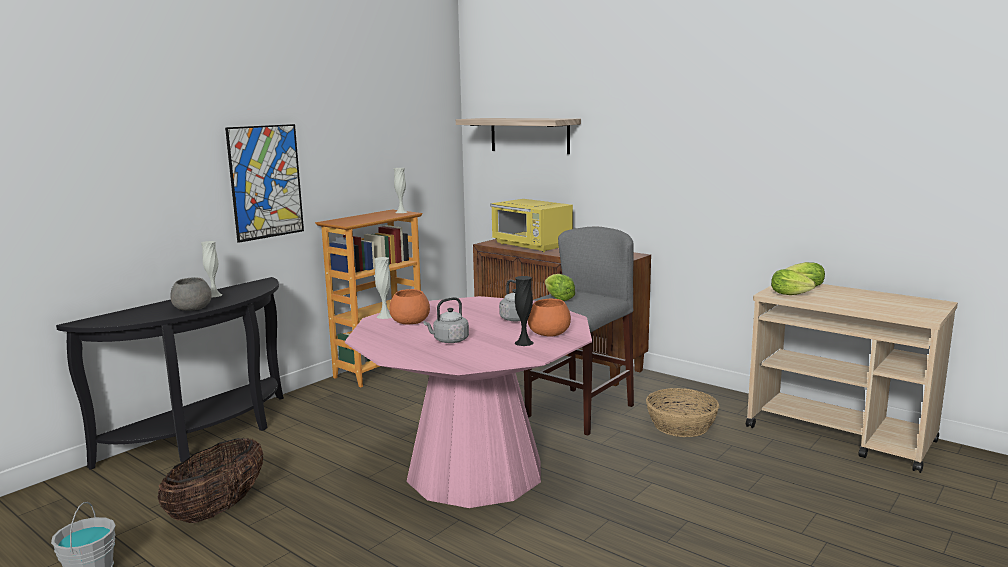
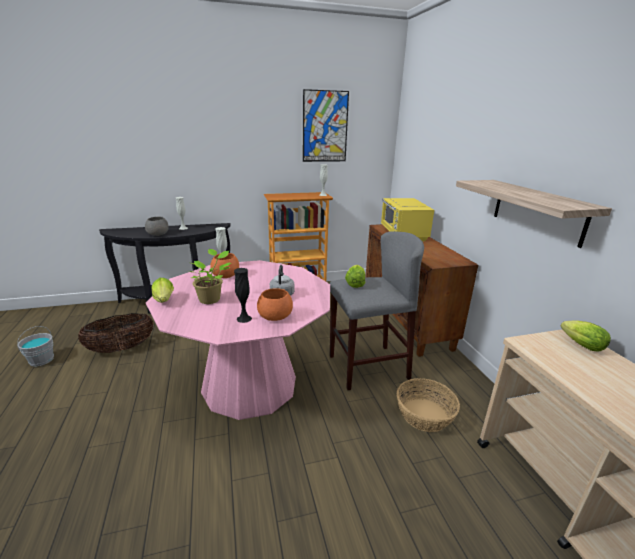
camera: 35 degrees right, 10 degrees up
(266, 182) = (229, 165): picture -> picture (325, 127)
(449, 341) = (211, 299): grey kettle -> potted plant
(529, 135) = (426, 149): shelf -> shelf (537, 211)
(792, 295) = (548, 352): lettuce -> lettuce (164, 301)

